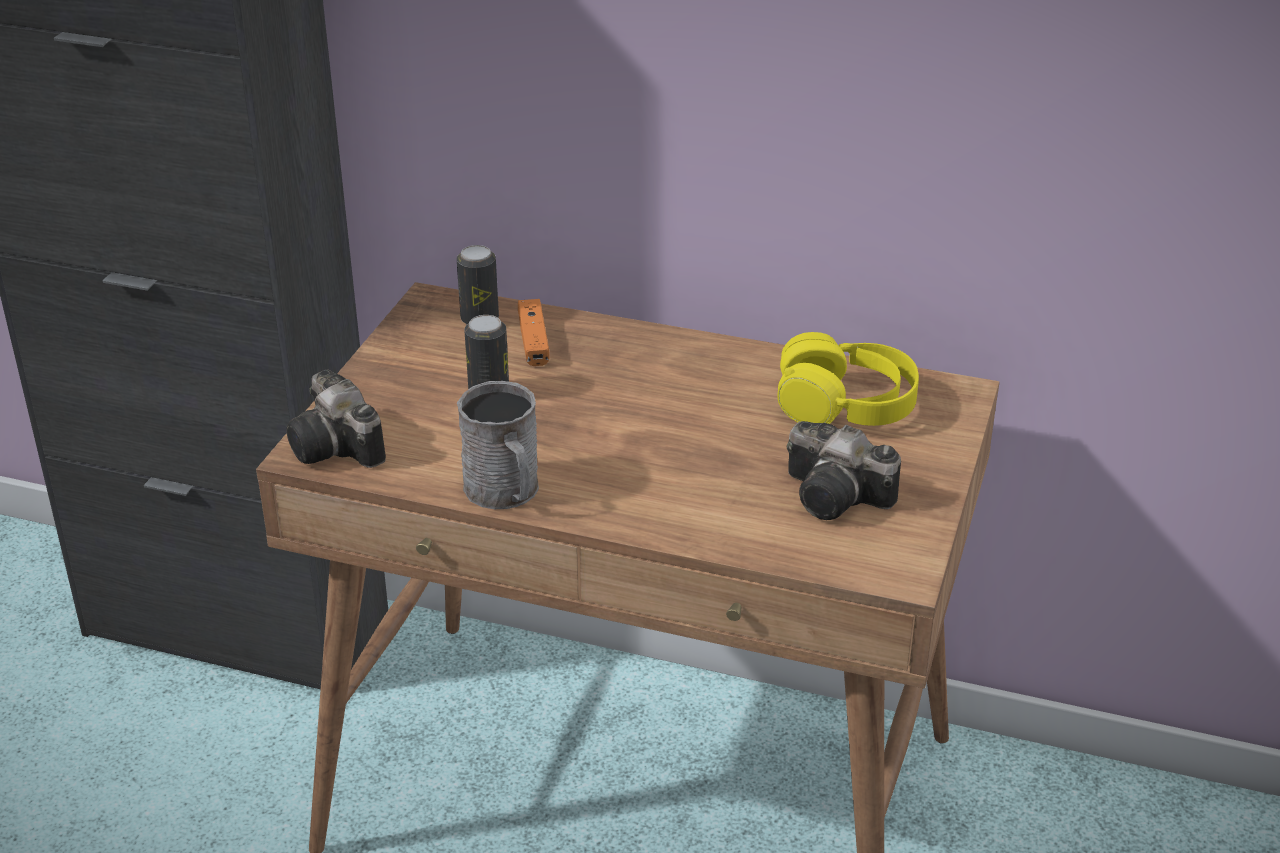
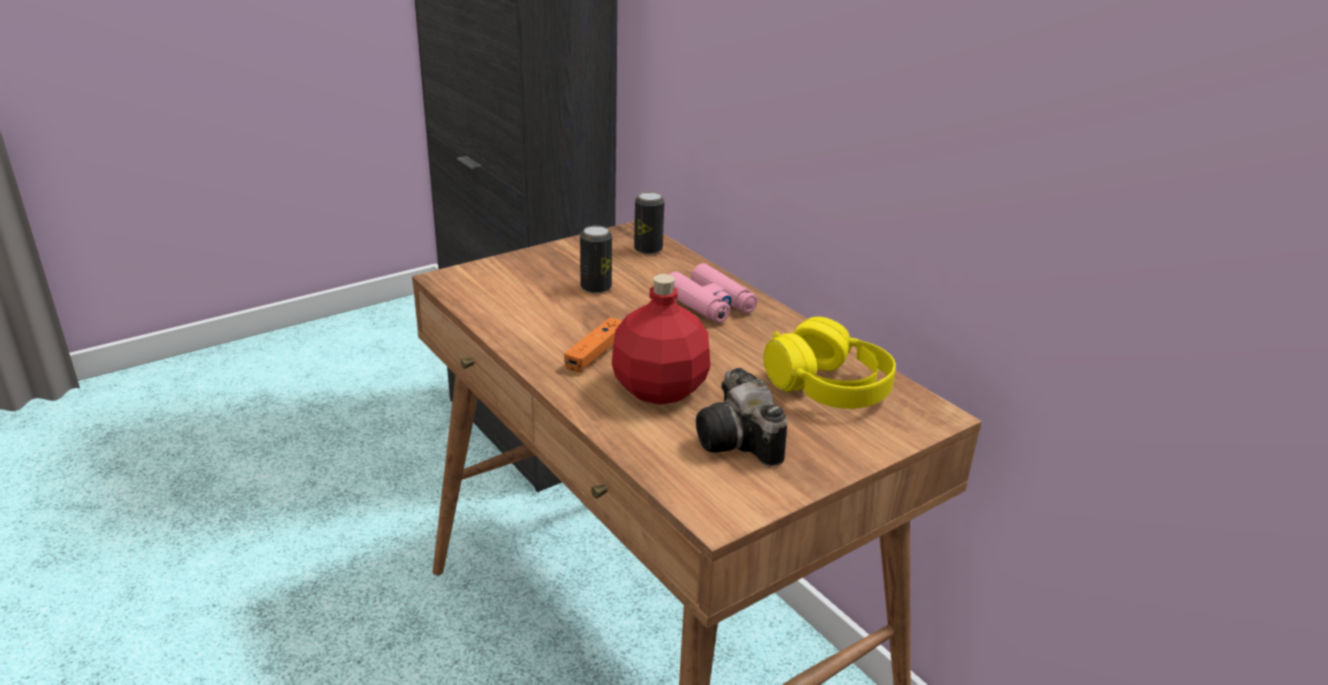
camera: 35 degrees right, 5 degrees down
(339, 448) = (468, 283): camera -> none
(506, 493) = (523, 343): grey mug -> none
(533, 341) = (663, 271): orange game controller -> orange game controller (596, 352)
(631, 361) = (710, 304): none -> pink binoculars
(705, 480) = (659, 390): none -> red bottle

